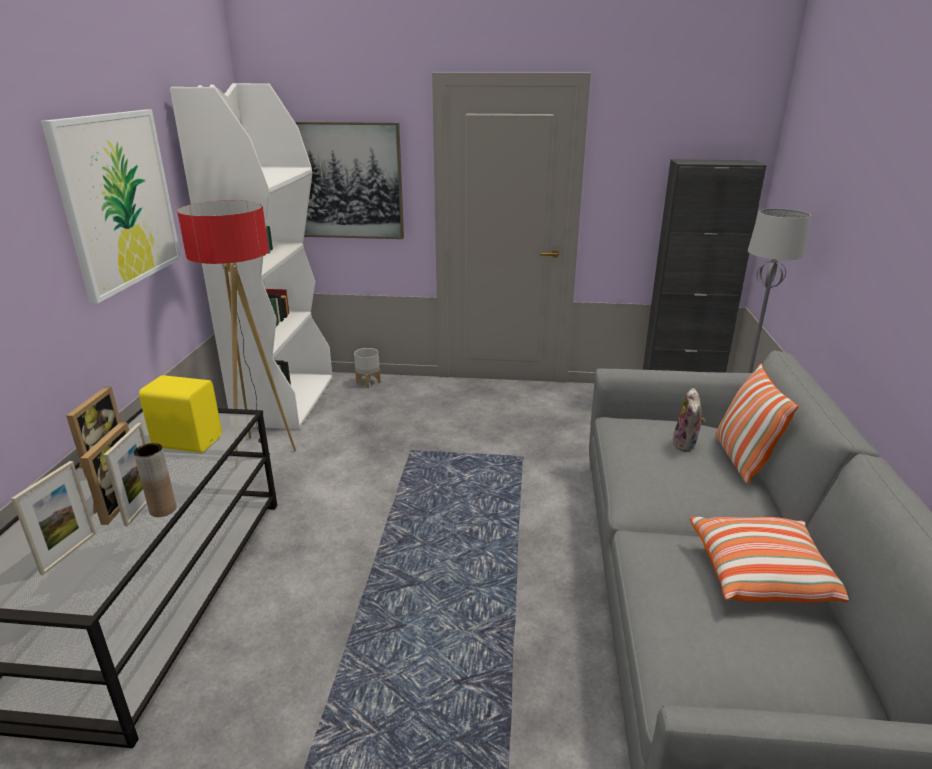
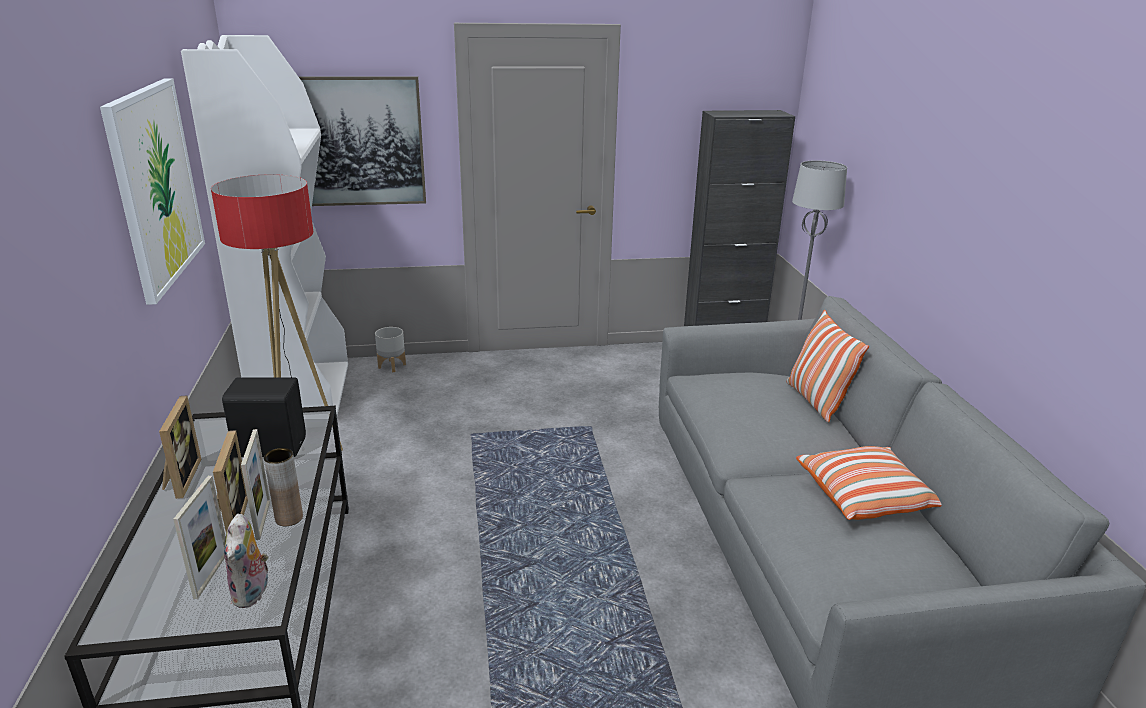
camera: 15 degrees left, 0 degrees up
(188, 441) = (270, 447): yellow speaker -> black speaker
(686, 445) = (765, 393): plush toy -> plush toy (253, 593)

